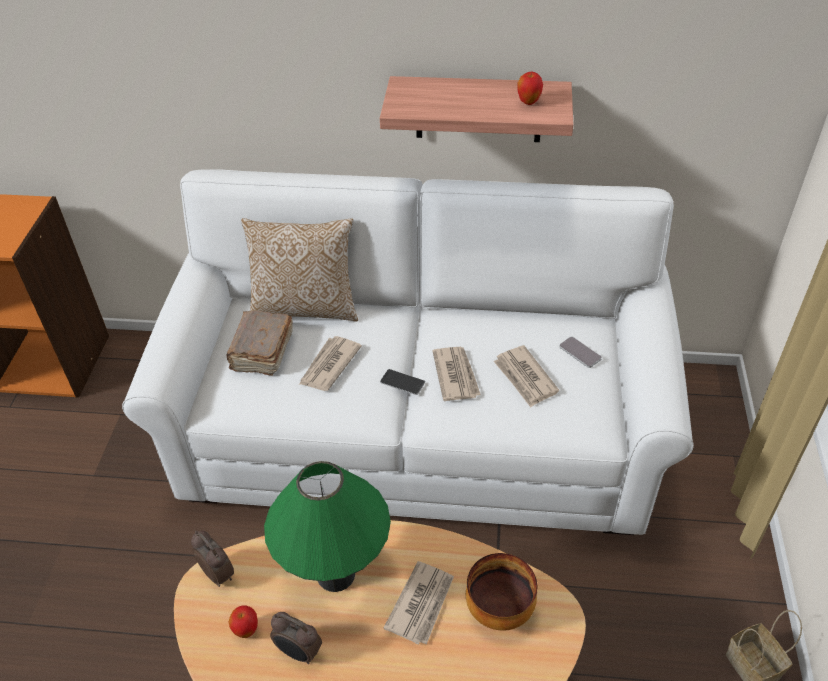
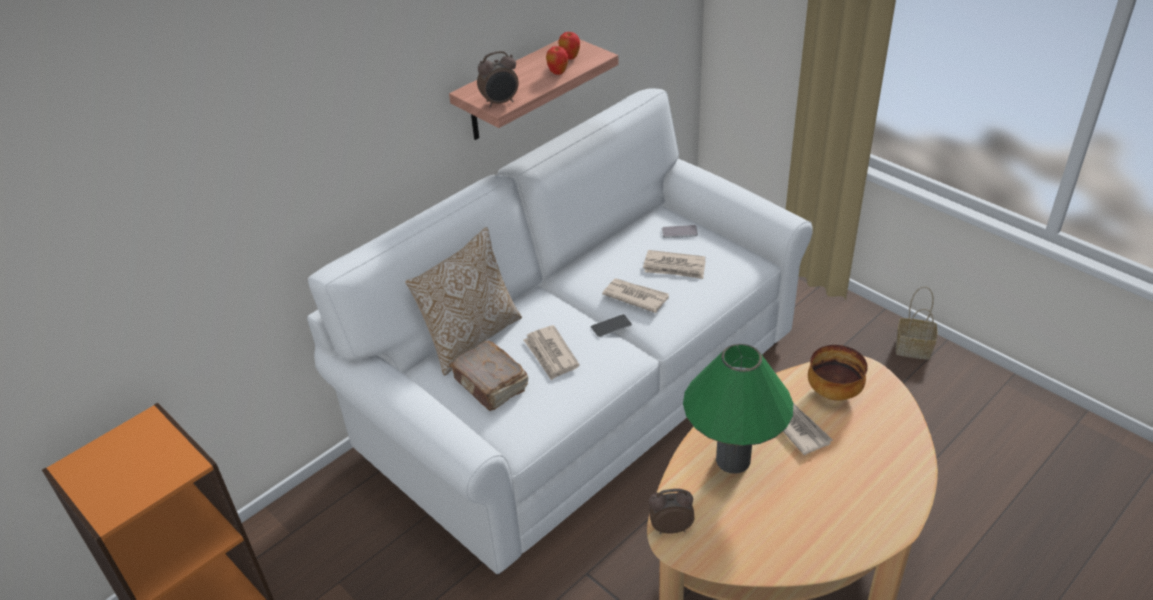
camera: 50 degrees left, 5 degrees down
(246, 631) = (738, 533): apple -> apple (558, 73)
(299, 652) = (782, 512): alarm clock -> alarm clock (500, 103)

